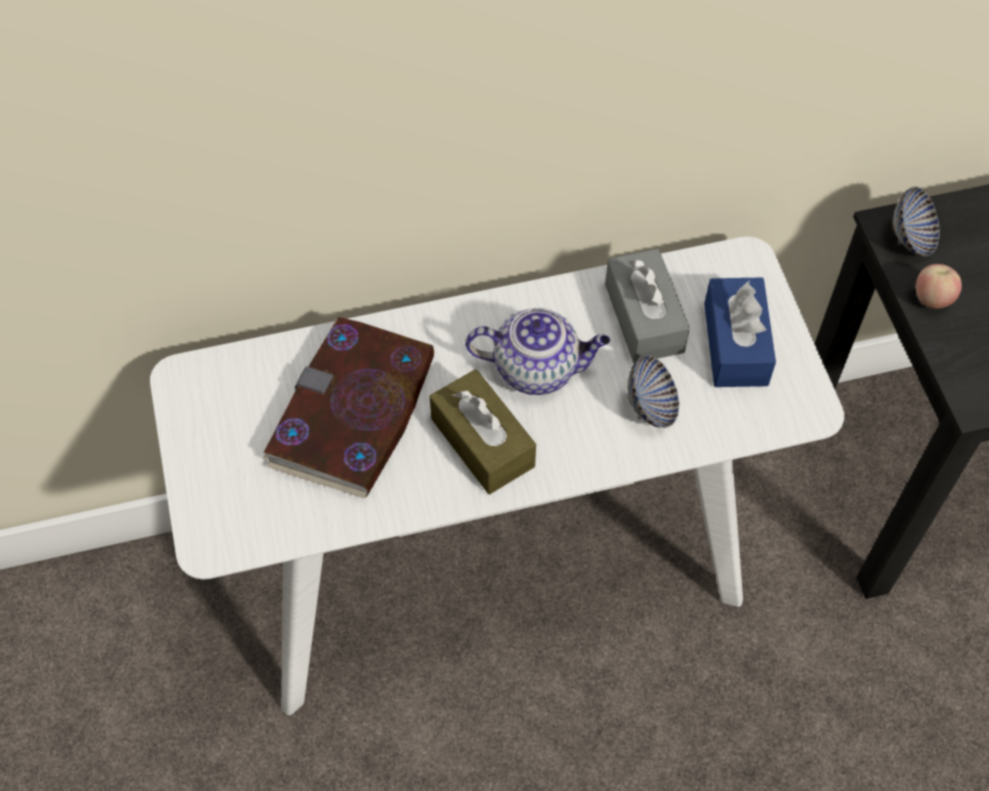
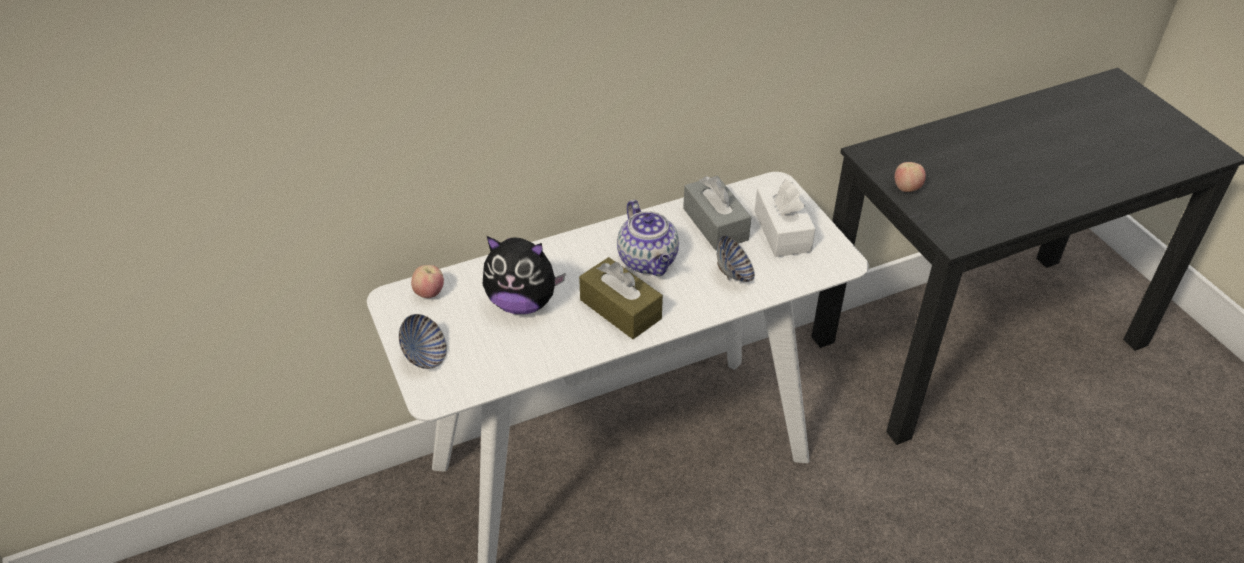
camera: 10 degrees left, 15 degrees down
(233, 378) = (429, 293): none -> apple
(353, 411) = (522, 303): book -> plush toy
(537, 368) = (649, 261): teapot -> teapot turned 75 degrees clockwise
(735, 344) = (782, 231): blue tissue box -> white tissue box
(911, 238) = (882, 157): bowl -> bowl (425, 356)

